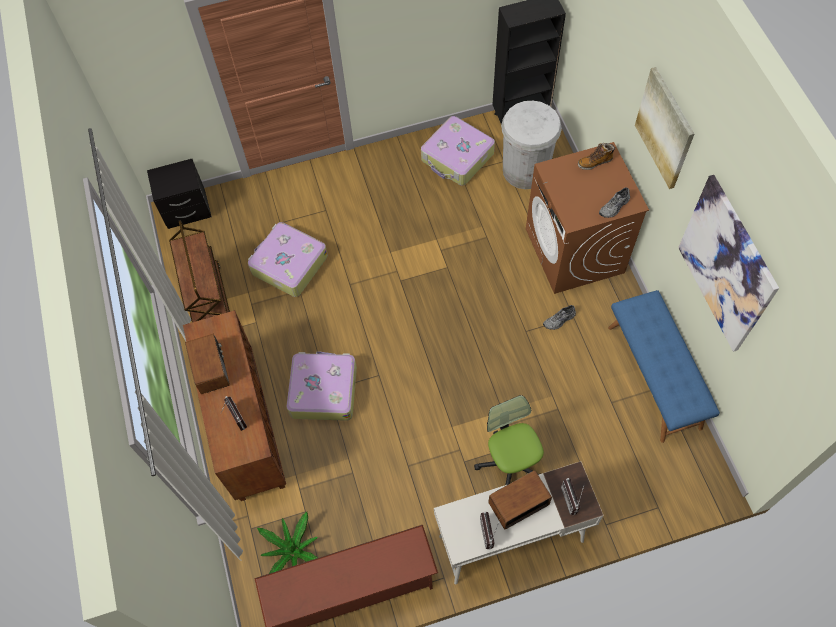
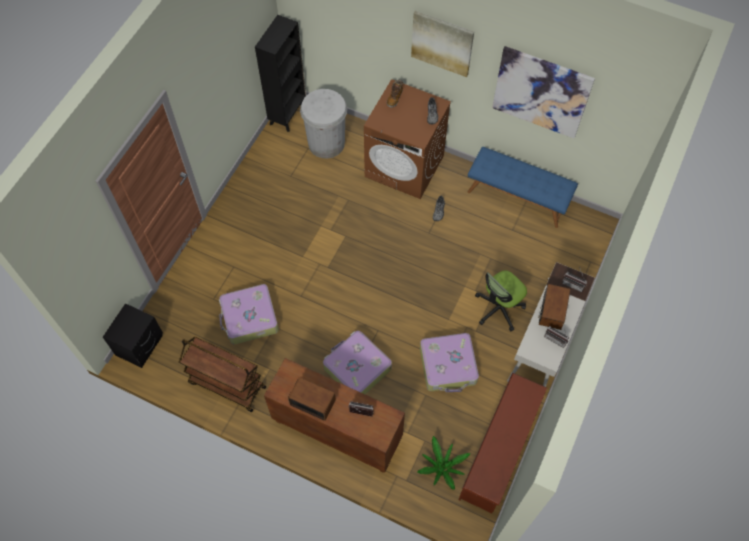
camera: 50 degrees left, 0 degrees up
(457, 157) = (278, 168): suitcase -> suitcase (448, 366)
(510, 462) = (499, 308): office chair -> office chair turned 60 degrees counterclockwise

